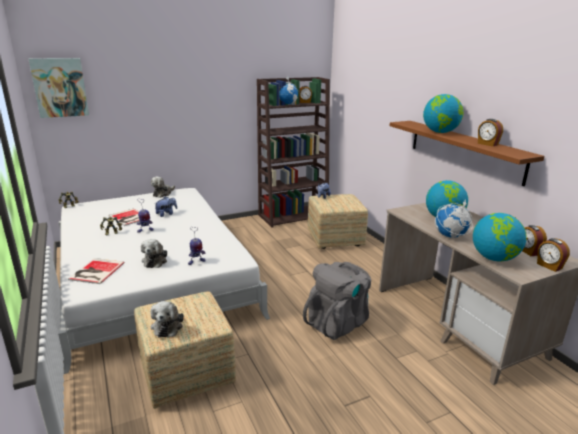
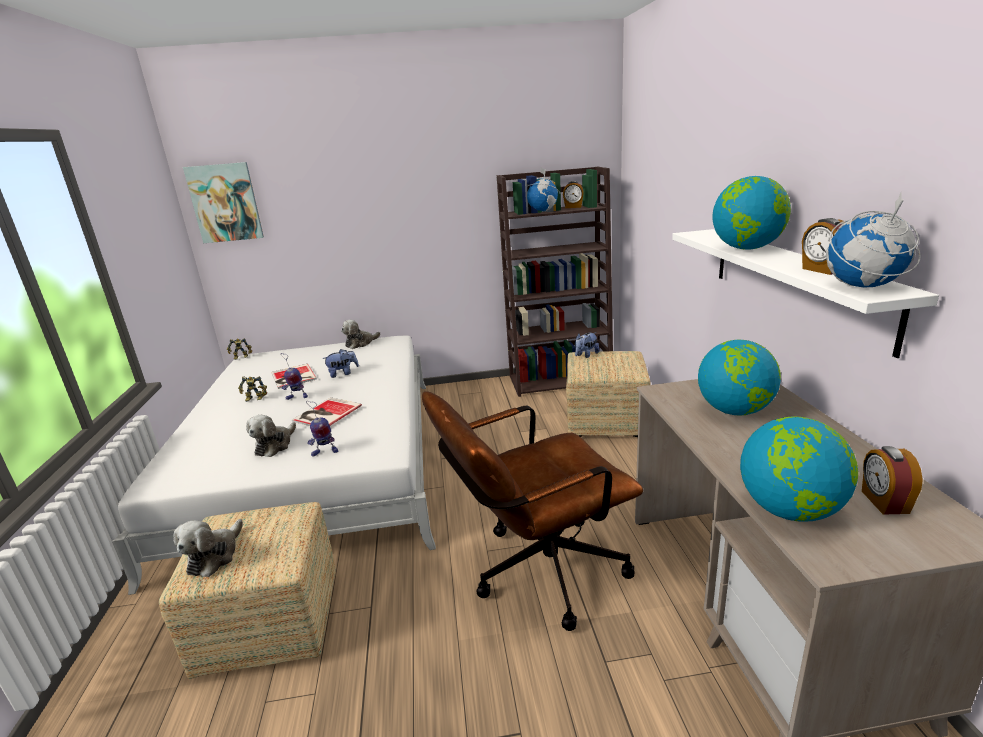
camera: 20 degrees right, 0 degrees up
(95, 271) = (192, 455): book -> book (325, 414)
(338, 323) = (537, 573): grey backpack -> brown office chair
(450, 236) = (723, 450): globe -> globe (863, 287)
(464, 150) = (793, 281): brown shelf -> white shelf
(549, 266) = (917, 546): alarm clock -> none

